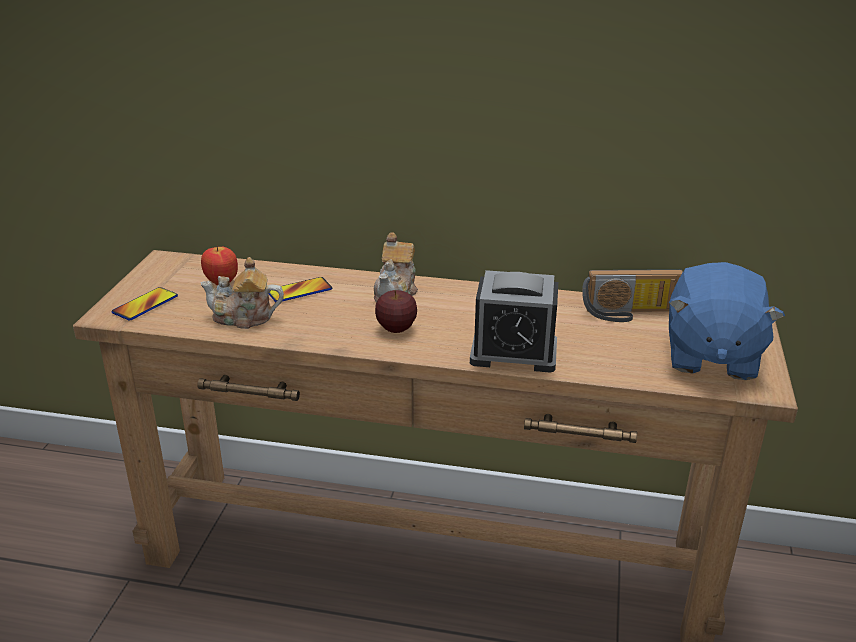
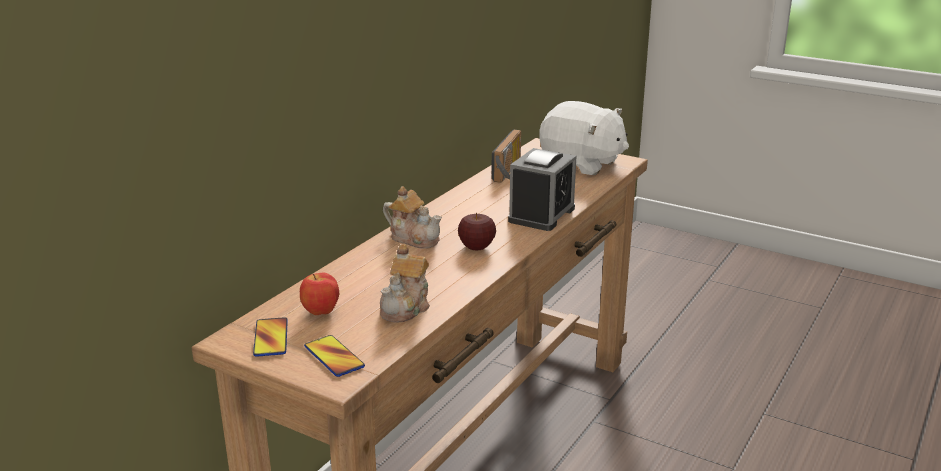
camera: 70 degrees left, 5 degrees down
(299, 291) = (374, 277): phone -> phone (271, 338)
(710, 356) = (581, 164): blue plush toy -> white plush toy

